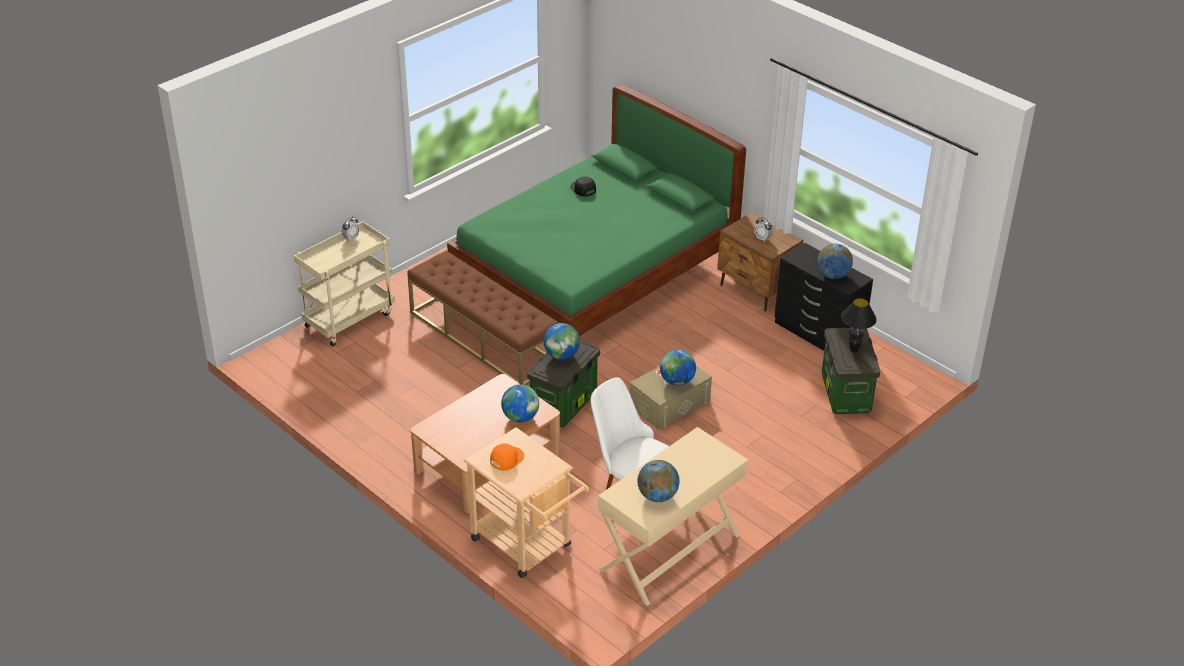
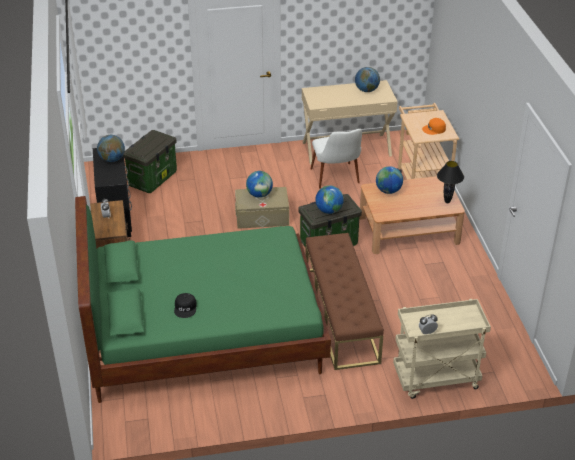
camera: 145 degrees left, 0 degrees up
(854, 350) = (149, 143): black table lamp -> black table lamp (447, 201)

